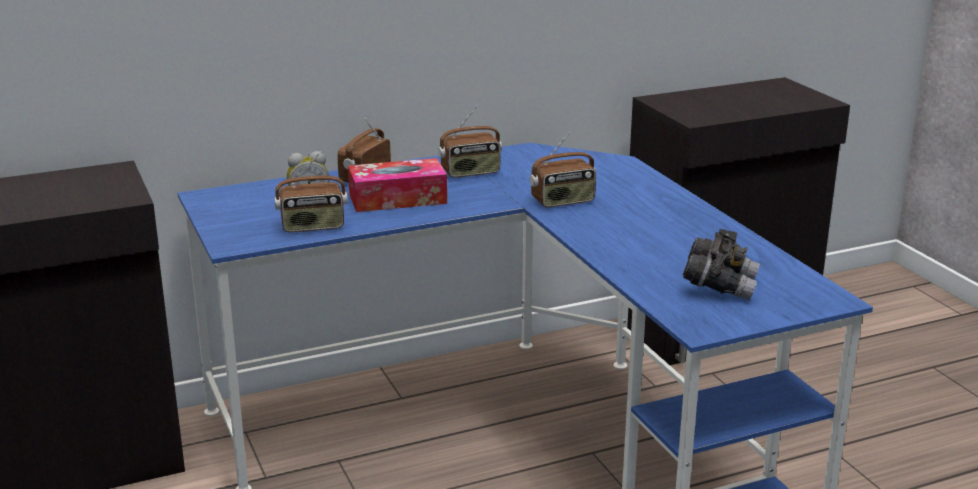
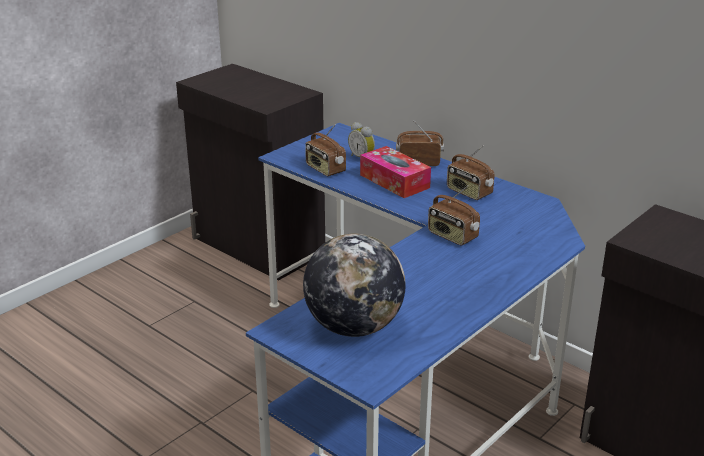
camera: 65 degrees right, 5 degrees up
(719, 286) = (353, 327): grey binoculars -> globe

